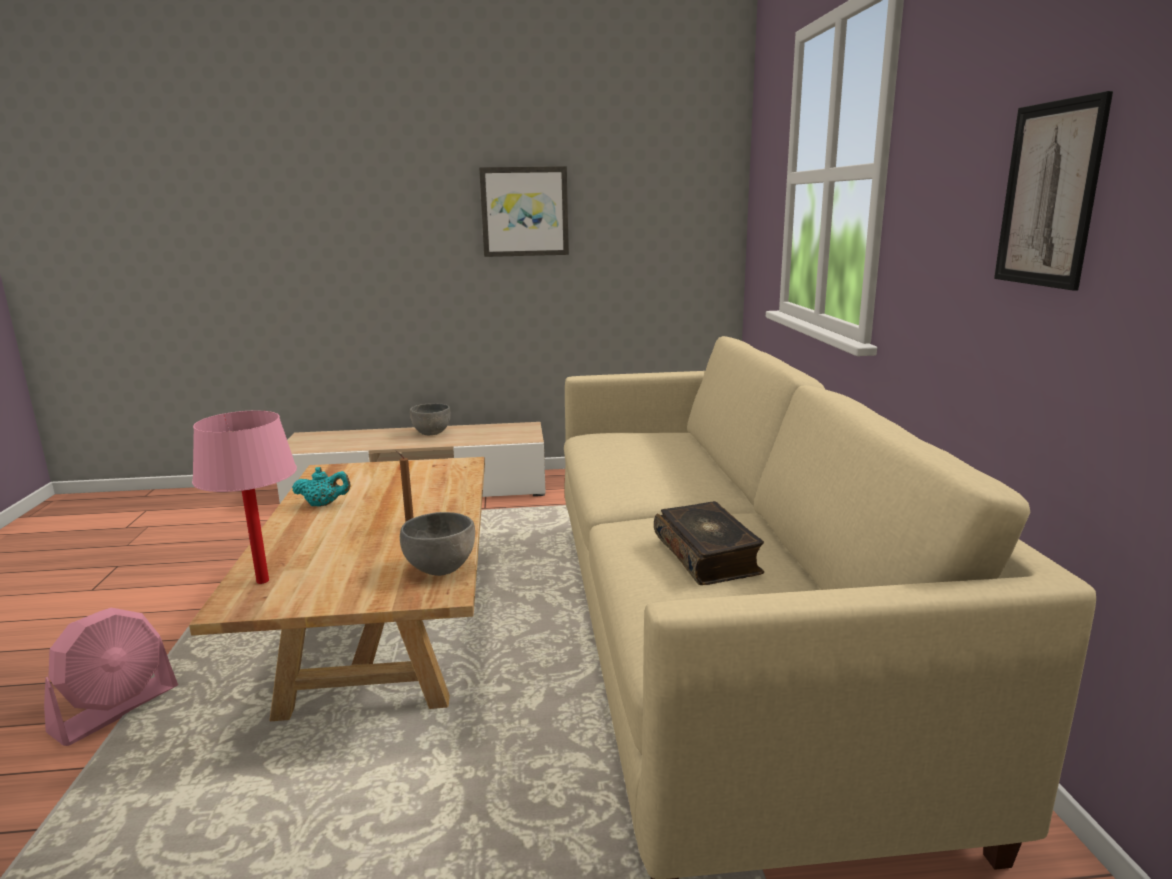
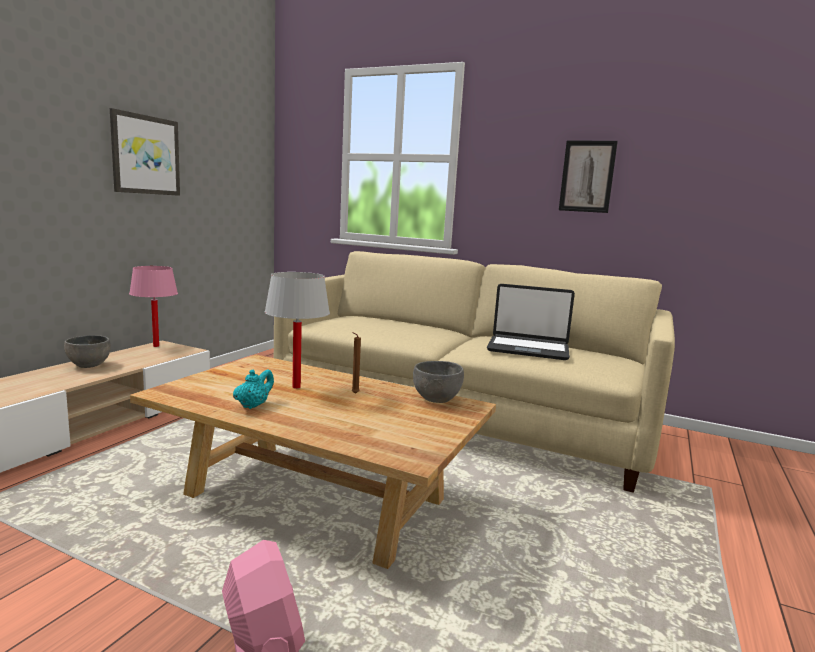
camera: 60 degrees left, 5 degrees down
(262, 581) = (382, 444): pink table lamp -> pink table lamp (156, 346)
(397, 501) = (296, 387): none -> white table lamp
(708, 555) = (528, 349): book -> laptop

